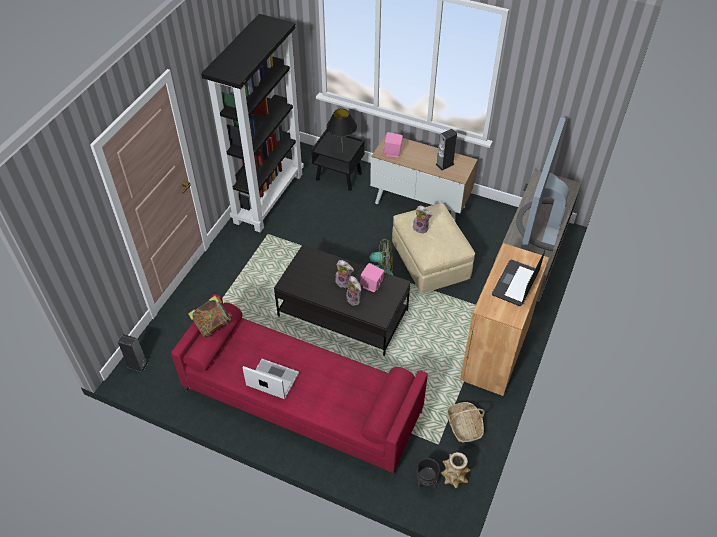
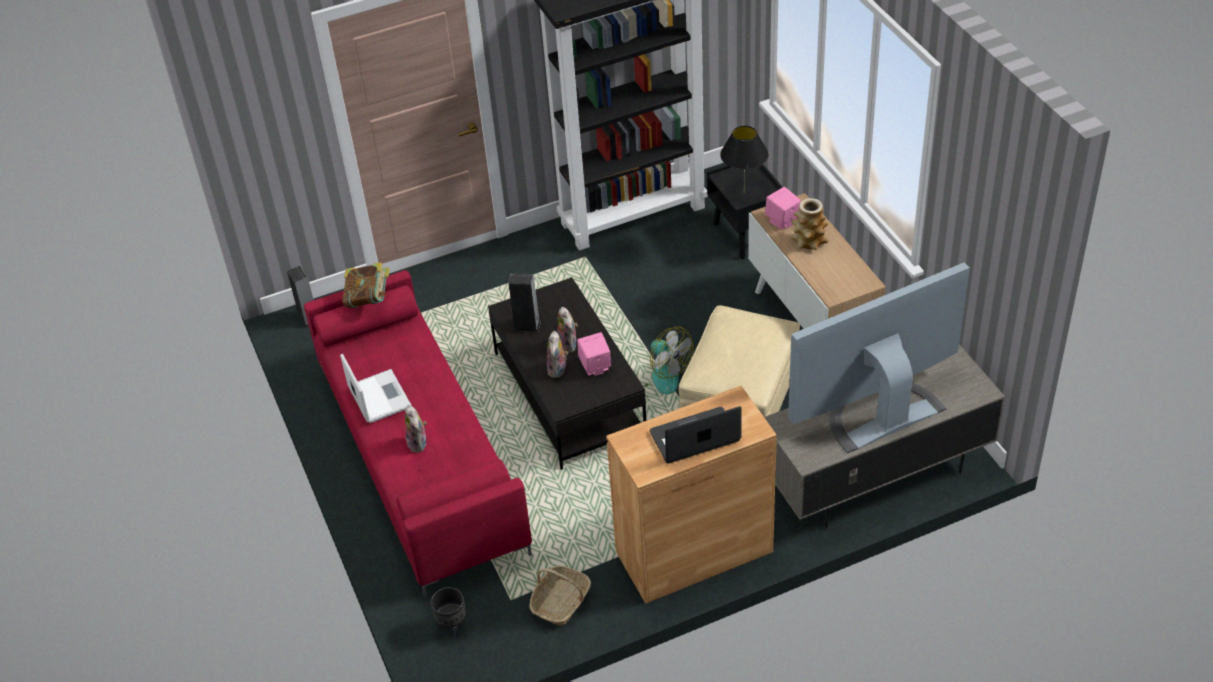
camera: 45 degrees right, 5 degrees down
(421, 228) = (729, 336): plush toy -> plush toy (419, 443)
(444, 164) = (832, 270): speaker -> speaker (527, 325)
(454, 476) = (488, 643): vase -> vase (808, 241)

